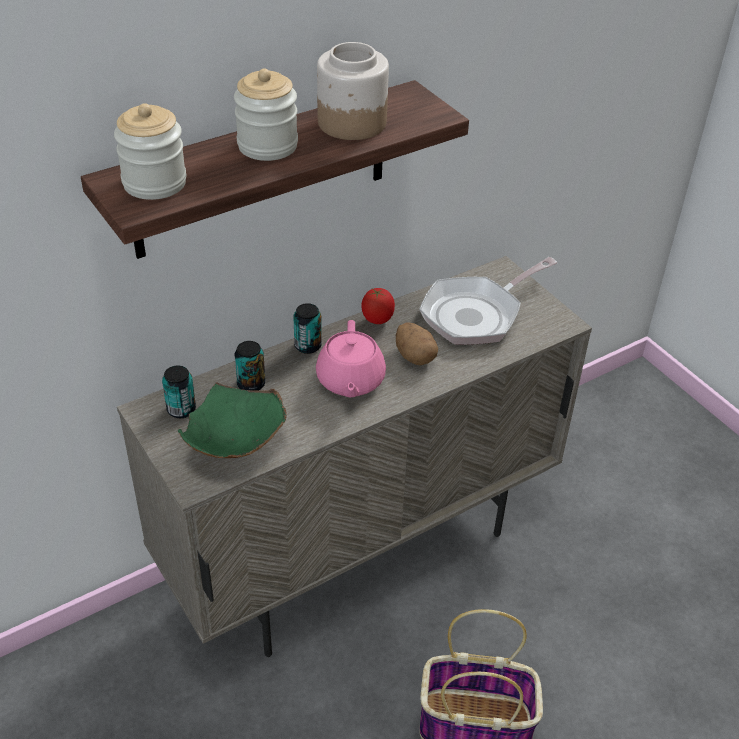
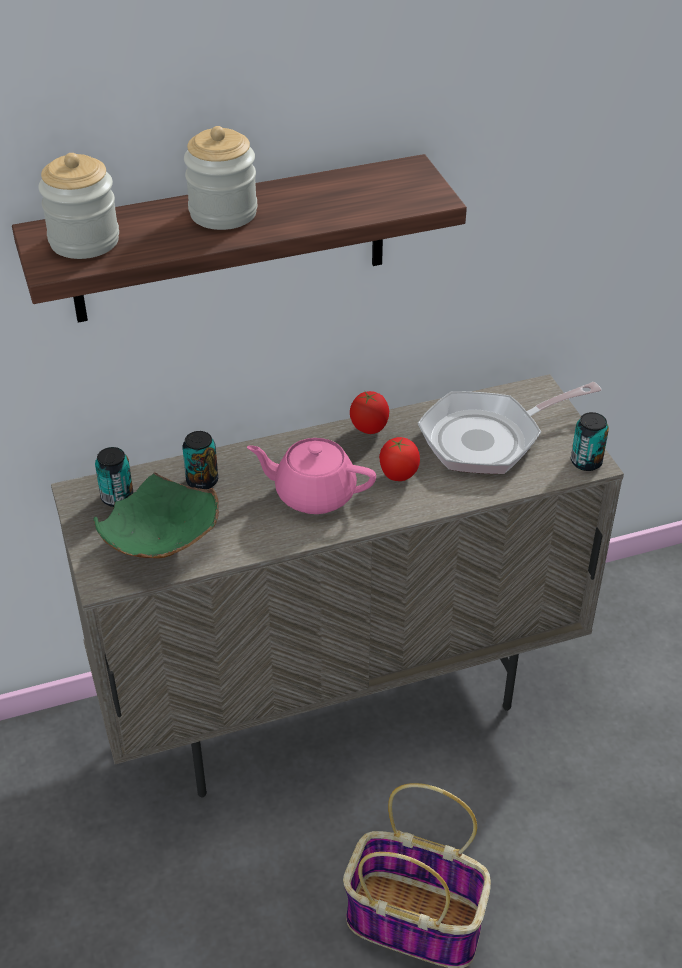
camera: 15 degrees right, 0 degrees up
(308, 346) = (280, 447): can -> can (586, 462)
(350, 381) = (313, 494): pink teapot -> pink teapot turned 90 degrees clockwise
(351, 122) = (328, 196): jar -> none
(415, 356) = (398, 476): potato -> tomato

